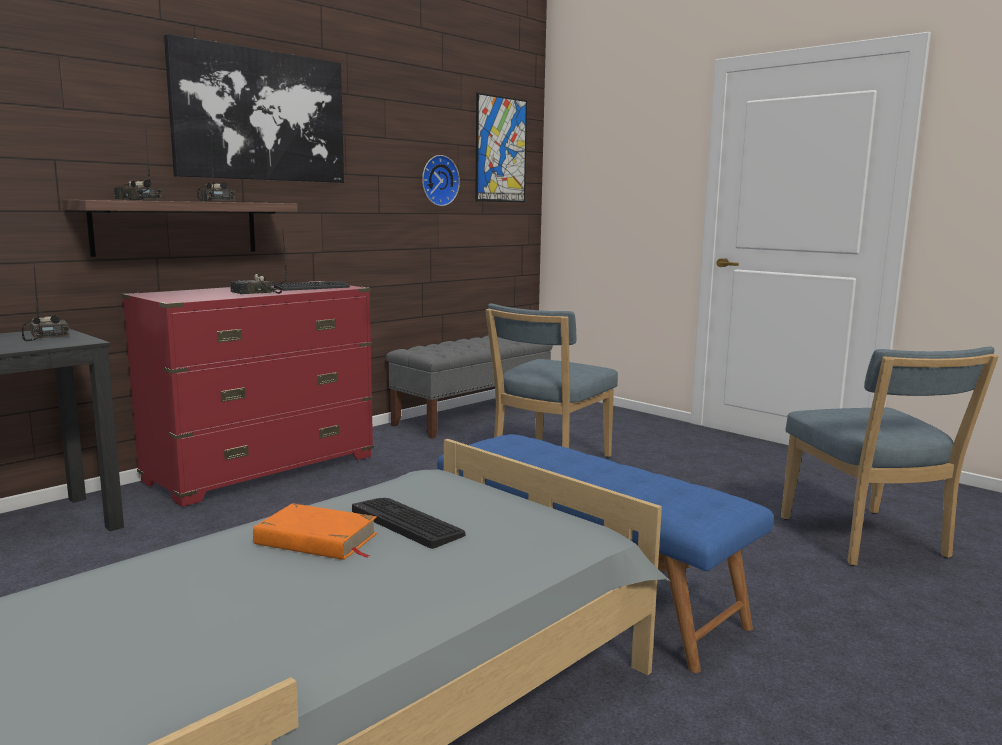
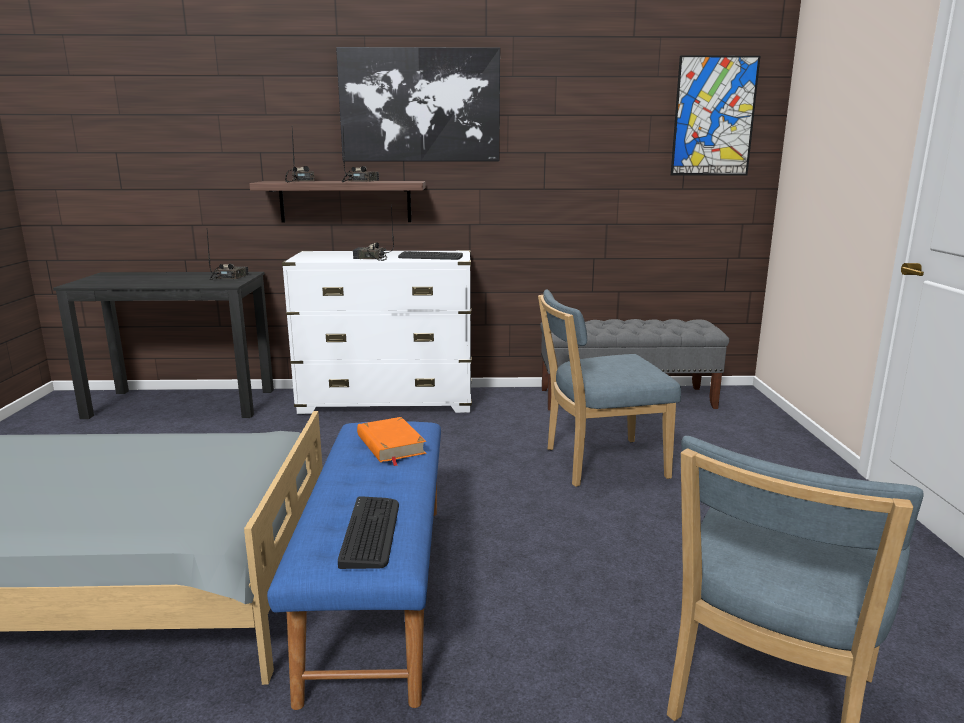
camera: 45 degrees right, 5 degrees up
(262, 470) = (388, 401): red dresser -> white dresser
(316, 539) = (95, 458): orange book -> orange book (390, 445)
(407, 522) = (156, 467): keyboard -> keyboard (371, 532)
(438, 180) = (619, 155): wall clock -> none

